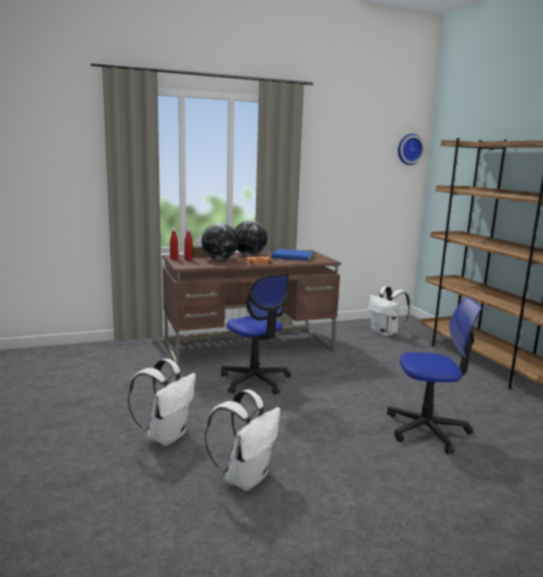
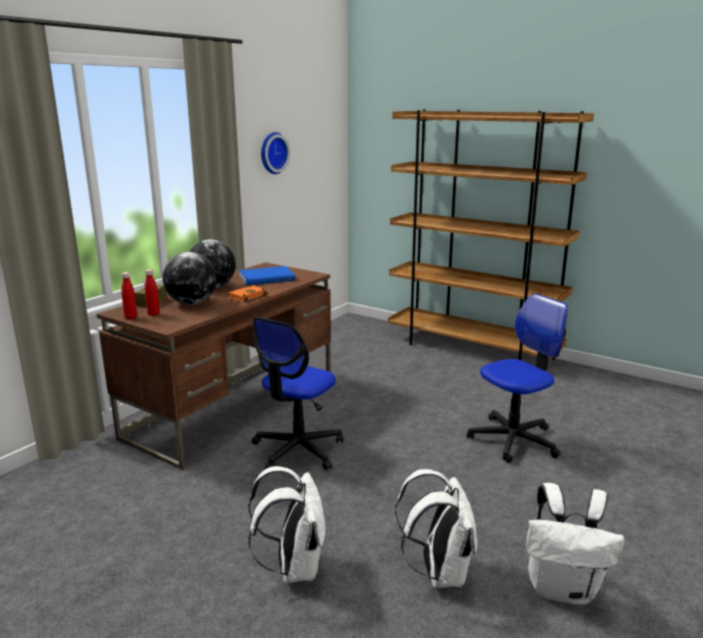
camera: 35 degrees left, 5 degrees up
(255, 381) = (297, 450): office chair -> office chair turned 105 degrees clockwise
(385, 333) = (352, 342): white backpack -> white backpack (563, 588)
(409, 149) = (332, 120): wall clock -> wall clock (272, 153)

